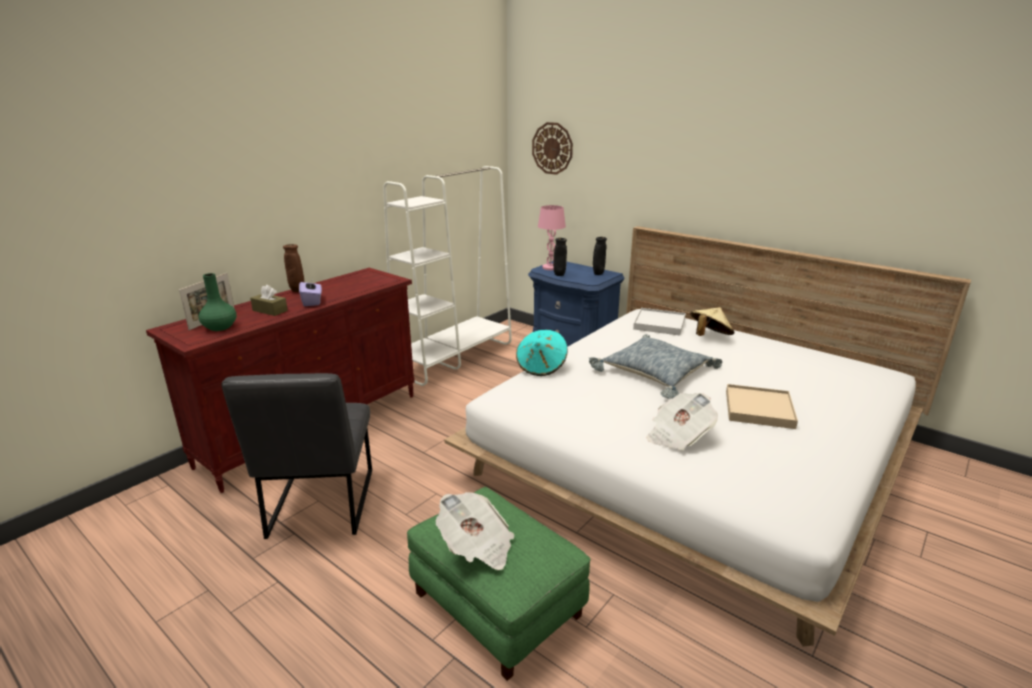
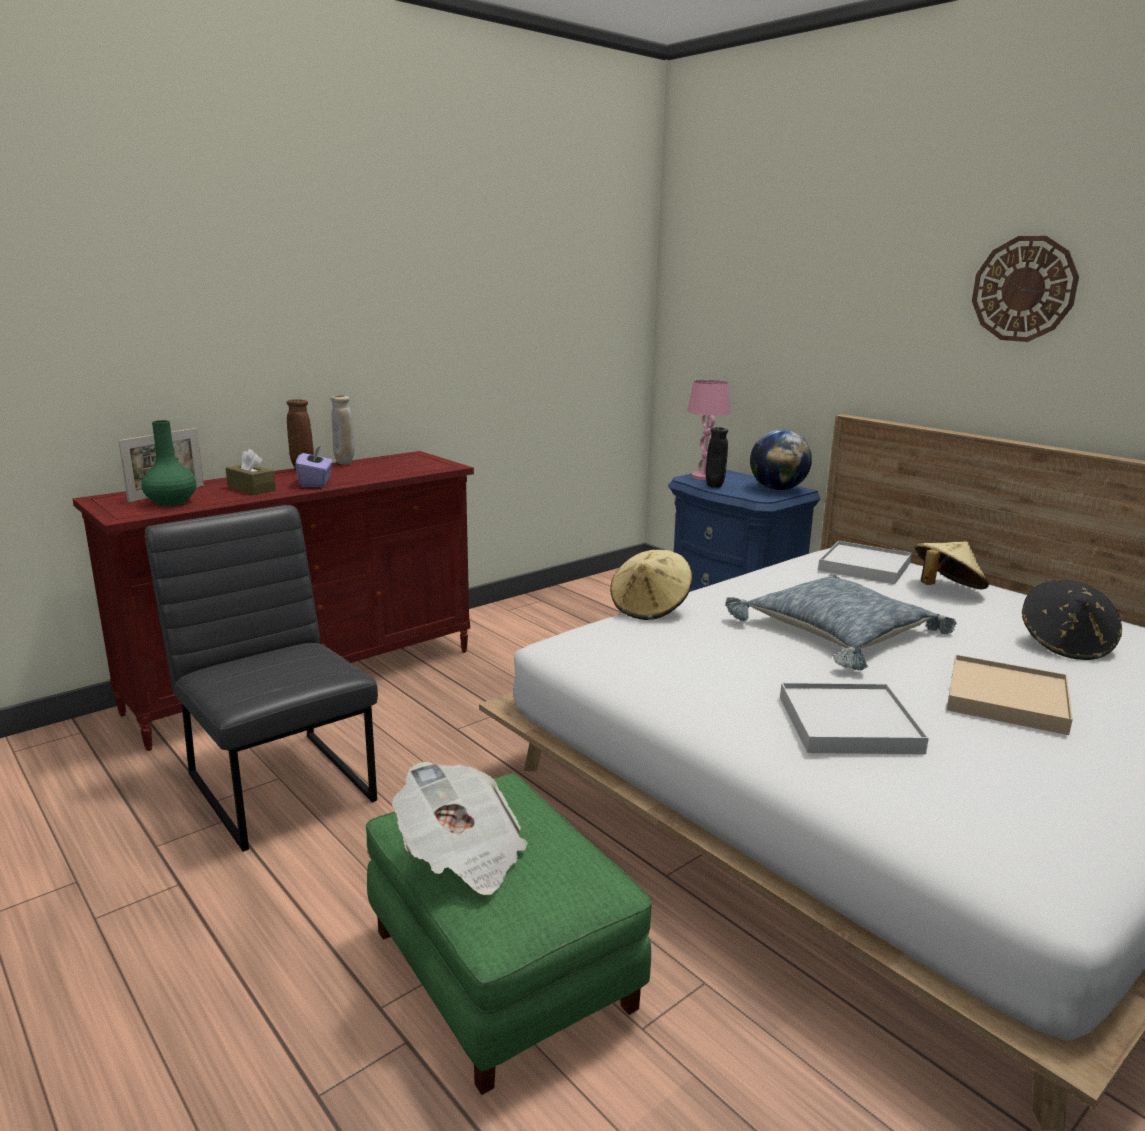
camera: 10 degrees right, 5 degrees down
(320, 504) = (280, 783): grey chair -> grey chair turned 135 degrees clockwise
(323, 283) = (345, 464): none -> beige vase
(455, 359) = (546, 607): white clothes rack -> none
(541, 367) = (650, 608): turquoise hat -> beige hat
(552, 148) = (720, 295): wall clock -> wall clock (1024, 289)
(598, 274) = (777, 489): black vase -> globe
(678, 436) = (848, 724): newspaper -> white tray
(782, 369) = (1065, 645): none -> black hat

